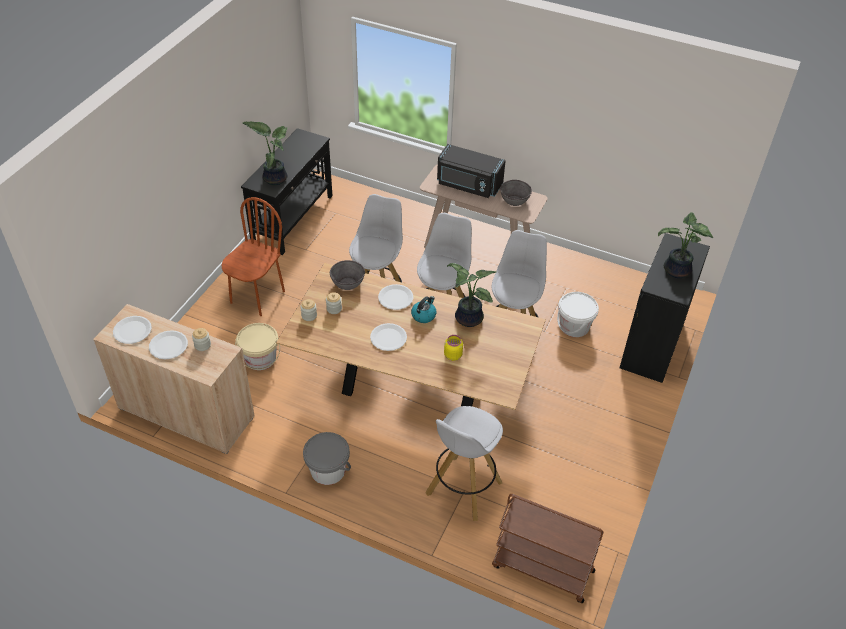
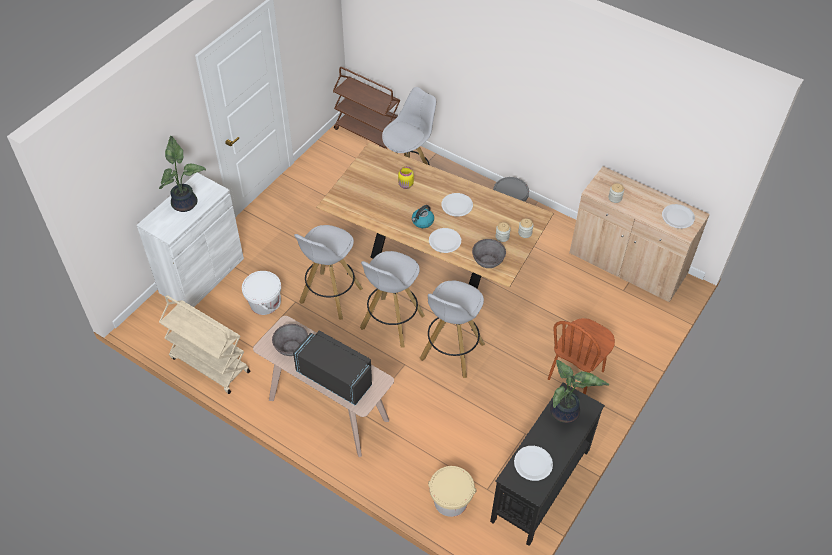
camera: 170 degrees left, 5 degrees up
(168, 346) = (643, 200): white plate -> white plate (533, 463)
(260, 358) = (568, 306): beige bucket -> beige bucket (450, 500)
(467, 318) = (385, 214): potted plant -> none
(597, 270) = (209, 364): none -> beige cart
(652, 345) = (202, 275): black cabinet -> white cabinet

